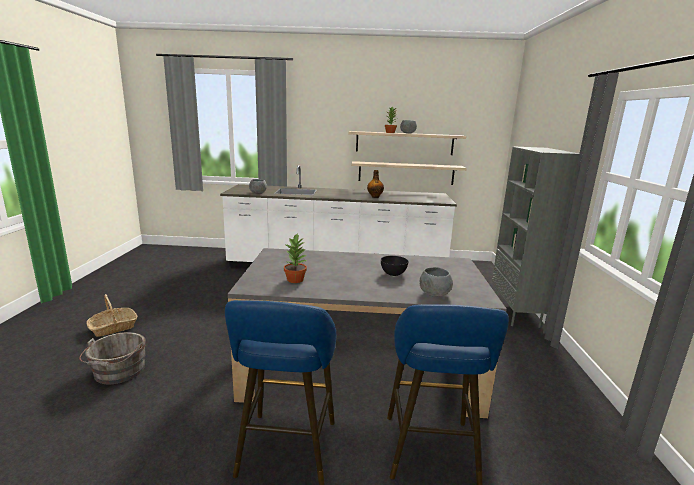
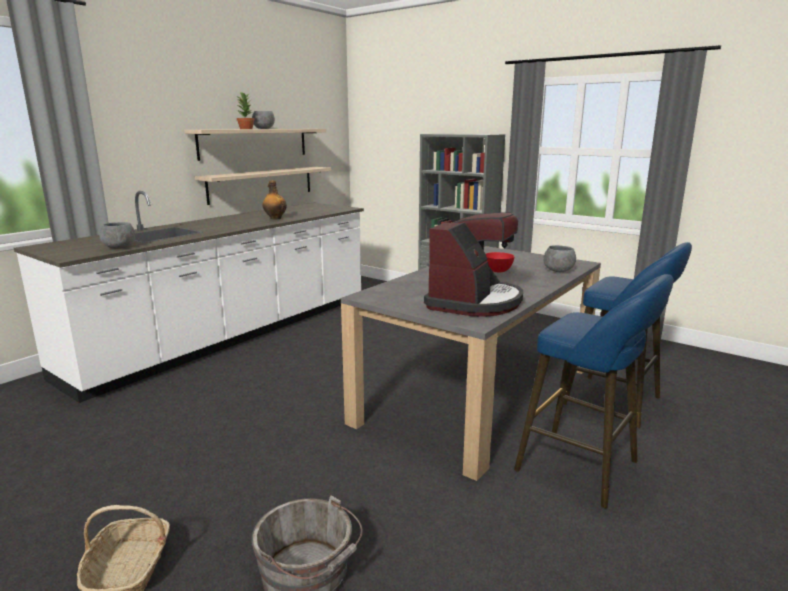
camera: 55 degrees left, 0 degrees up
(295, 280) = (474, 302): potted plant -> coffee machine
(393, 274) = (498, 271): black bowl -> red bowl

